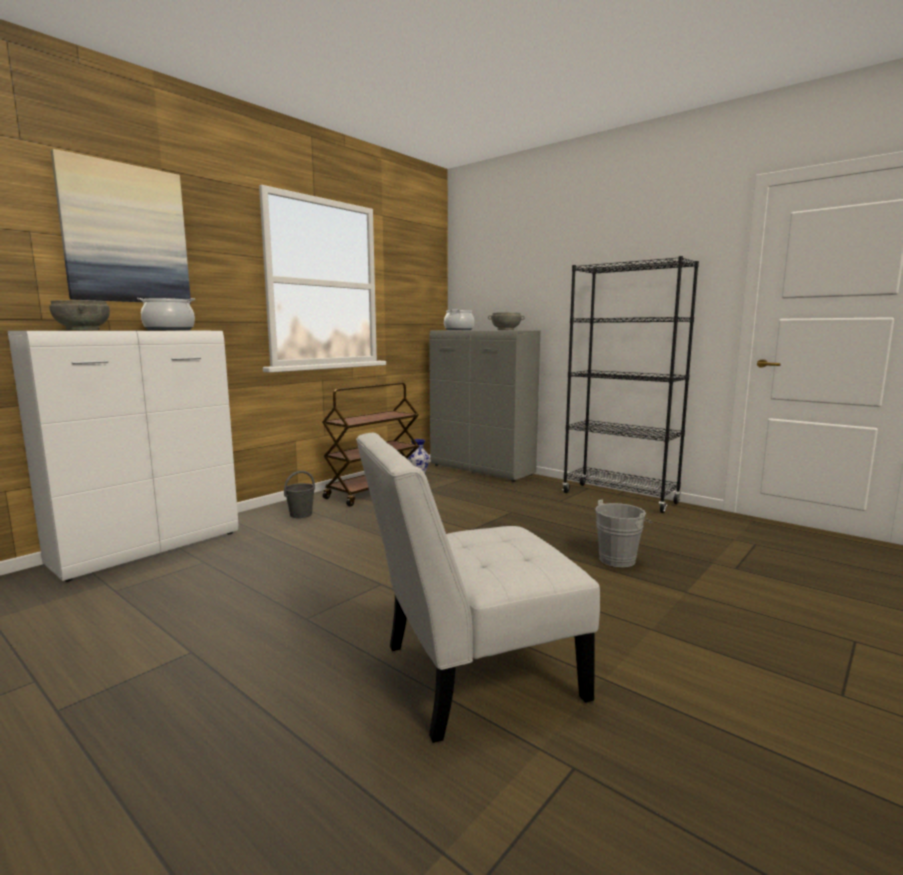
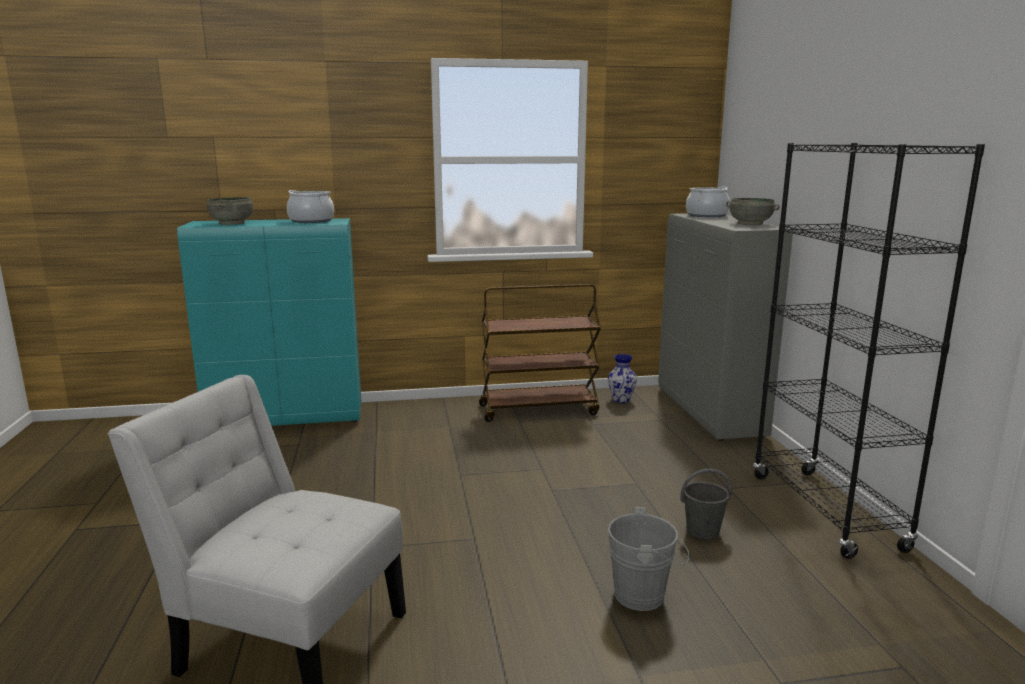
camera: 40 degrees right, 5 degrees up
(125, 234) = (288, 130): picture -> none
(149, 548) = (288, 418): white cabinet -> turquoise cabinet
(301, 514) = (434, 418): grey bucket -> grey bucket (703, 530)

